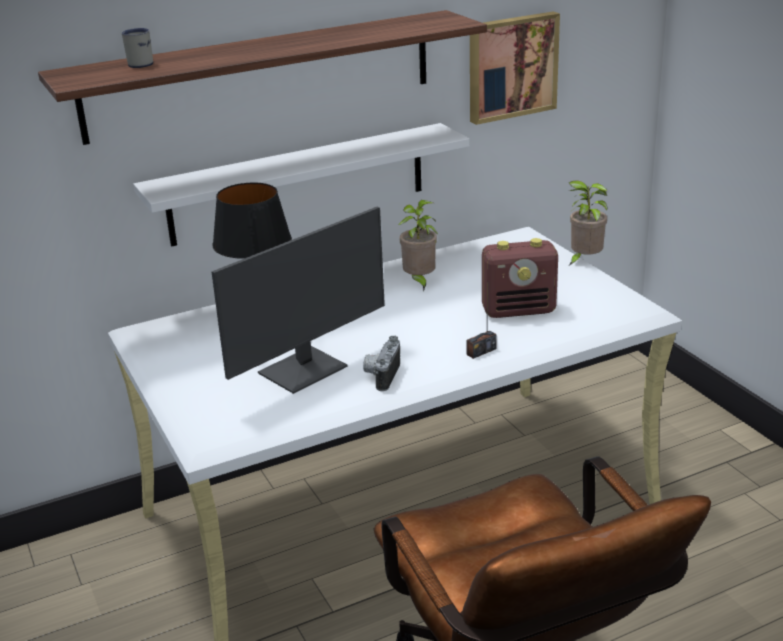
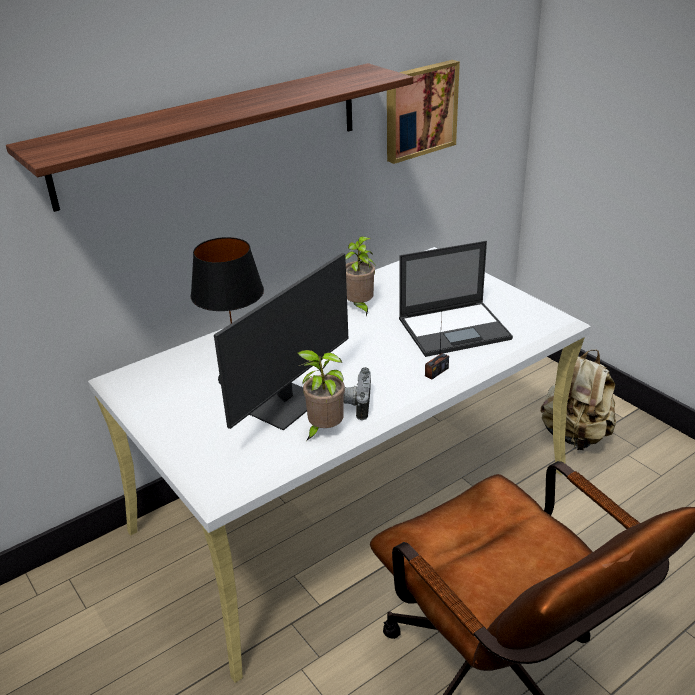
camera: 10 degrees left, 5 degrees up
(142, 63) = (109, 131): white mug -> none
(298, 184) = (248, 229): white shelf -> none
(519, 310) = (455, 328): radio -> laptop
(584, 261) = (492, 276): potted plant -> potted plant (323, 430)
(685, 466) = (575, 435): none -> beige backpack

